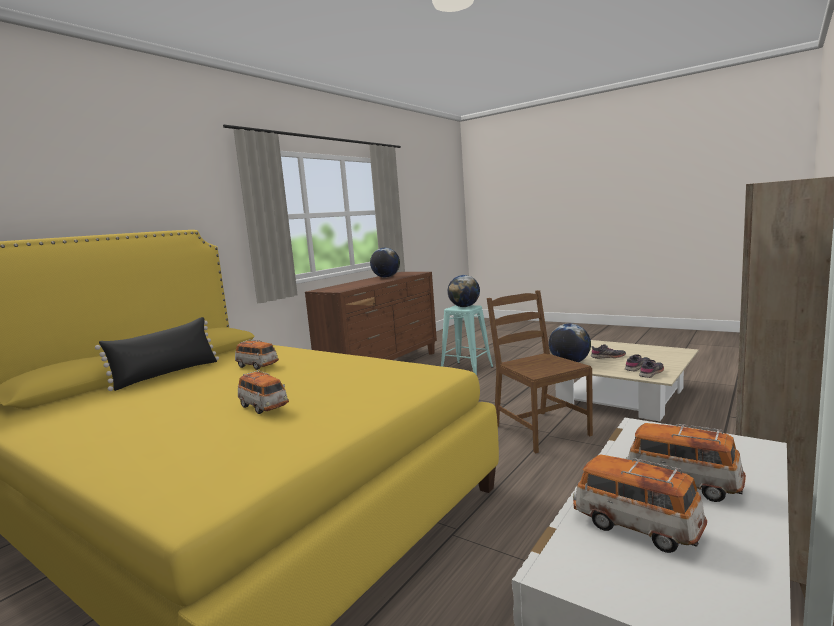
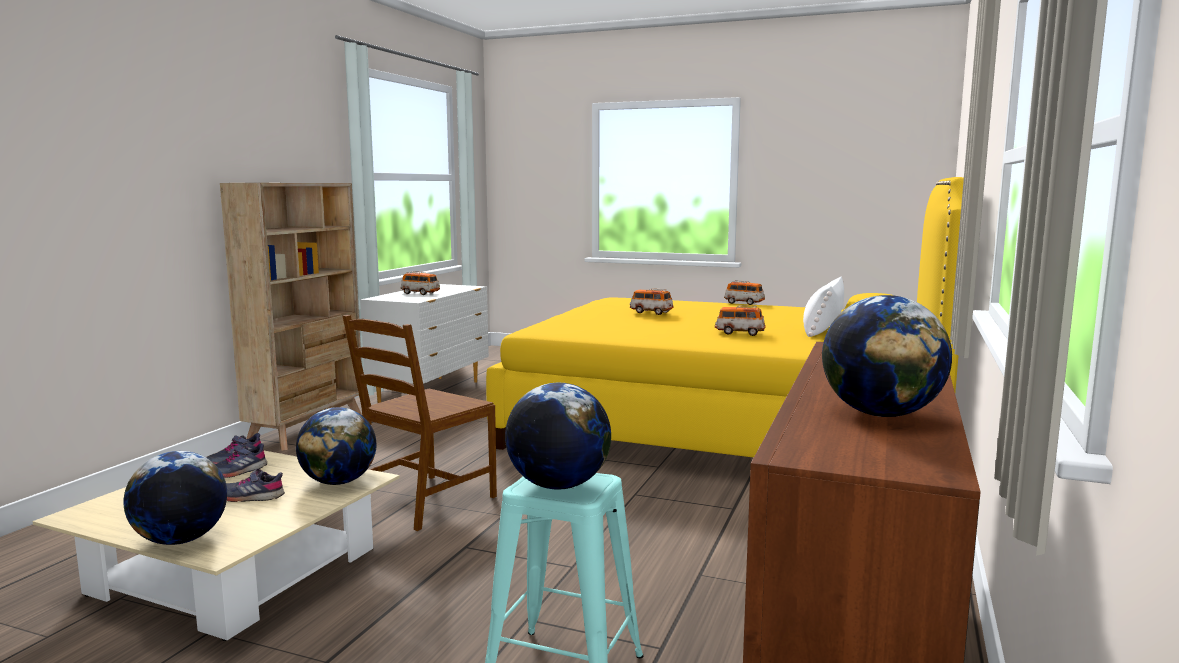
camera: 165 degrees right, 0 degrees up
(167, 374) = (822, 328): black pillow -> white pillow
(539, 430) = (425, 502): brown chair -> brown chair turned 75 degrees clockwise
(612, 344) = (180, 540): none -> globe
(636, 526) = (446, 289): toy car -> toy car (744, 303)

